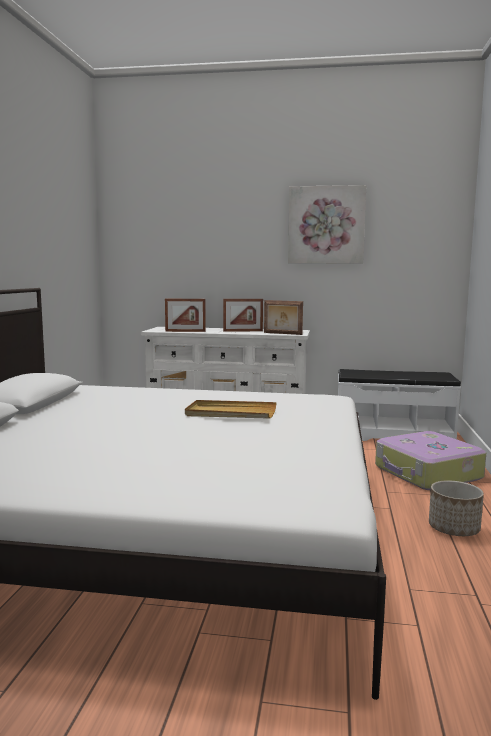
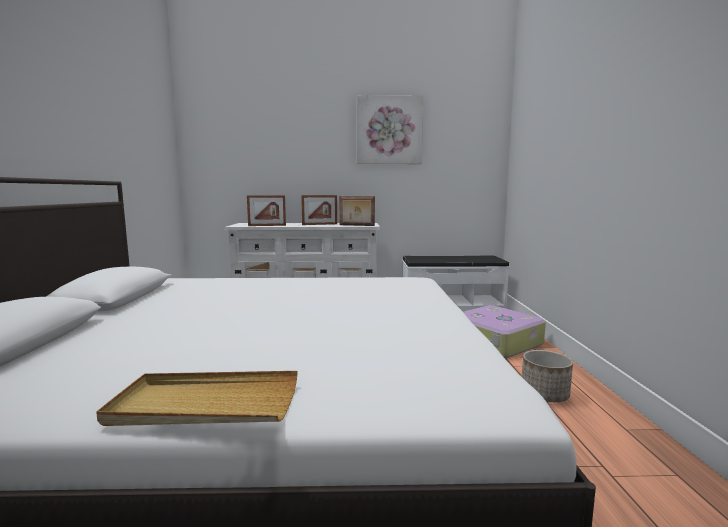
camera: 10 degrees left, 0 degrees up
(230, 413) = (332, 298): beige tray -> beige tray (205, 405)

